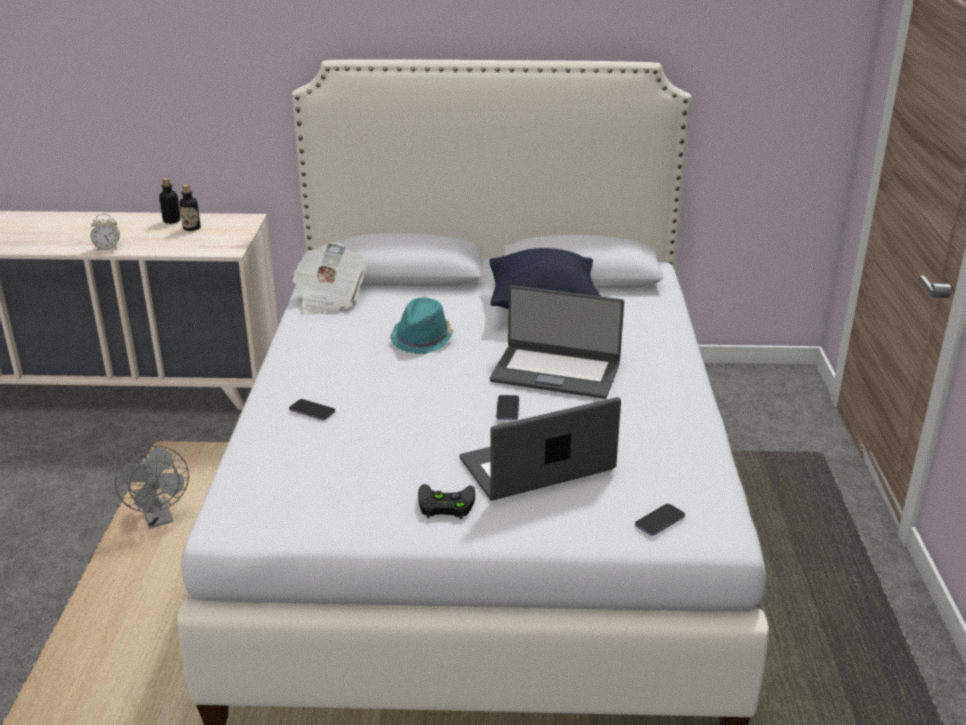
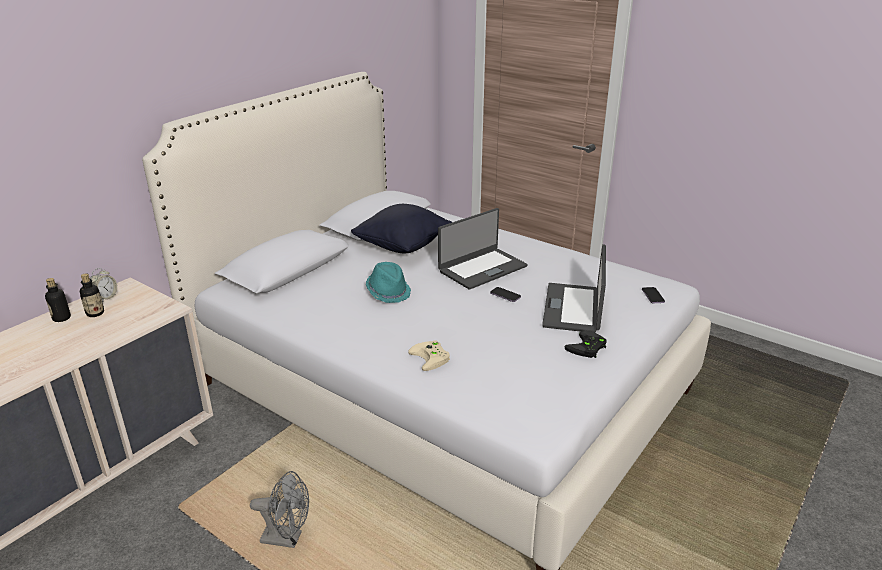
camera: 55 degrees left, 0 degrees up
(107, 248) = (58, 362): alarm clock -> alarm clock (105, 297)
(312, 411) = (432, 358): phone -> beige game controller
(328, 298) = (280, 305): newspaper -> none

